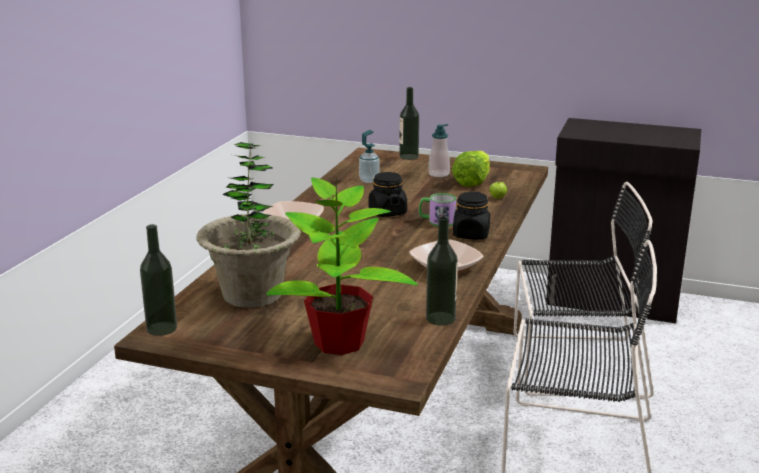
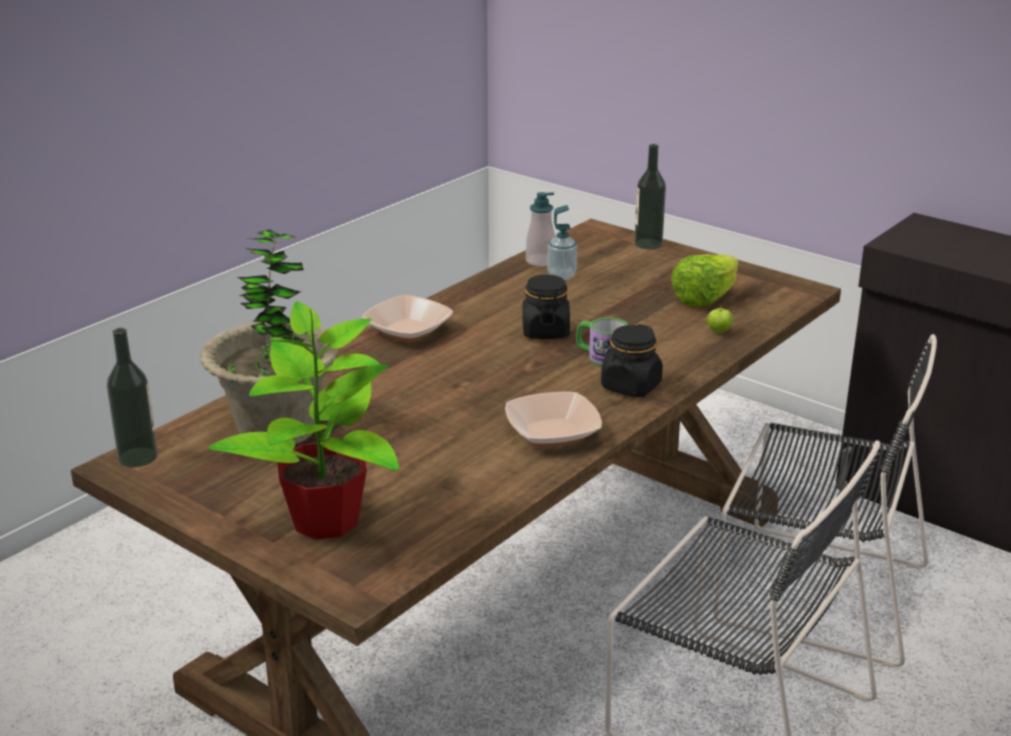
camera: 20 degrees right, 5 degrees up
(439, 174) = (667, 279): soap dispenser -> soap dispenser (540, 261)
(440, 318) = (481, 511): bottle -> none

